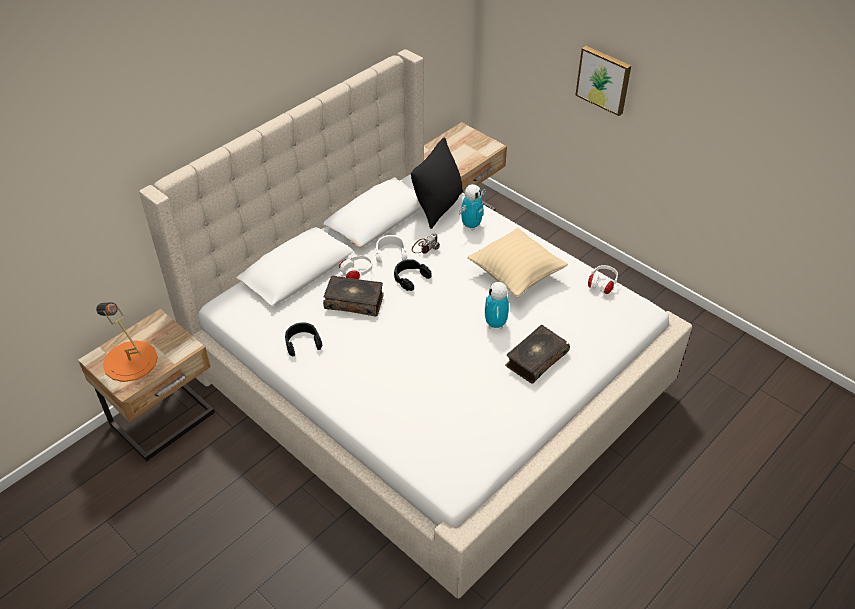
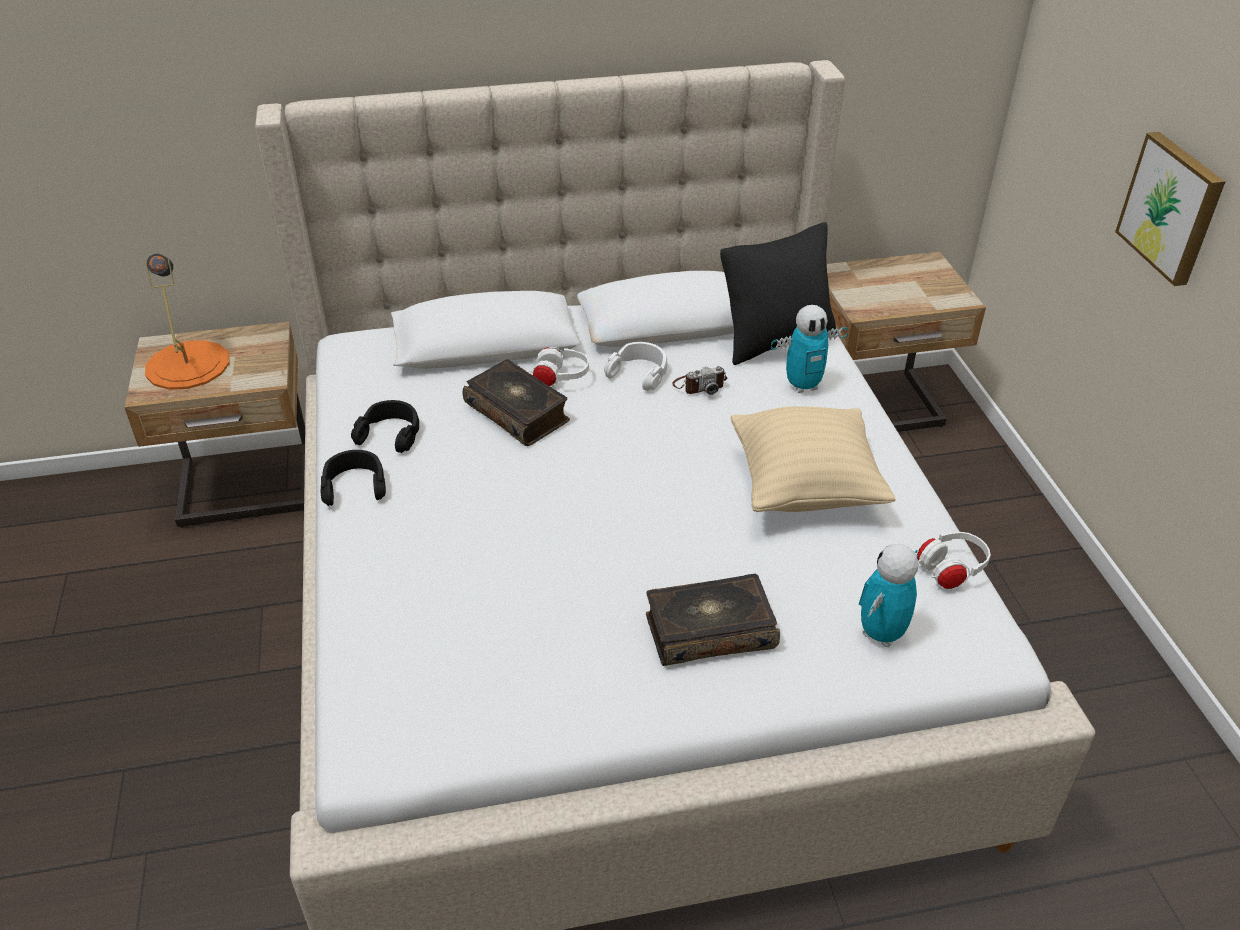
camera: 35 degrees right, 5 degrees down
(410, 278) = (632, 417): black headphones -> black headphones (354, 486)
(495, 324) = (697, 543): toy robot -> toy robot (881, 634)

